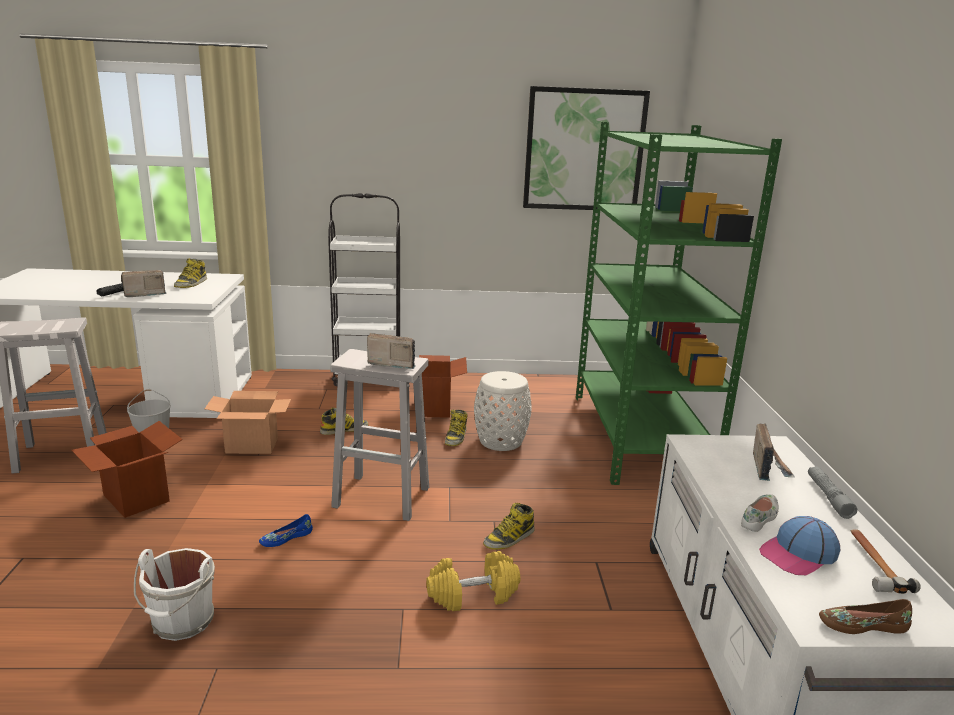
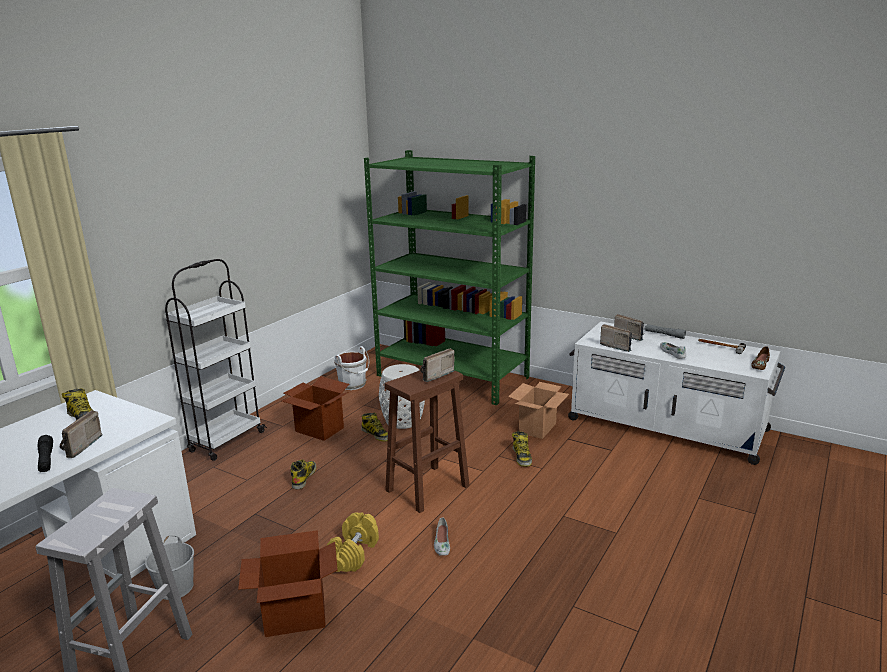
camera: 55 degrees left, 0 degrees up
(182, 623) = (511, 614): white bucket -> white bucket (353, 384)
(252, 445) = (273, 529): cardboard box -> cardboard box (537, 428)
(286, 538) = (441, 543): blue shoe -> white shoe
(383, 497) = (428, 487): white stool -> brown stool
(472, 595) = (568, 487): yellow dumbbell -> yellow dumbbell (353, 554)
(584, 150) = (323, 181): picture -> none
(707, 465) = (616, 346): none -> radio
(798, 554) = (706, 357): cap -> none

